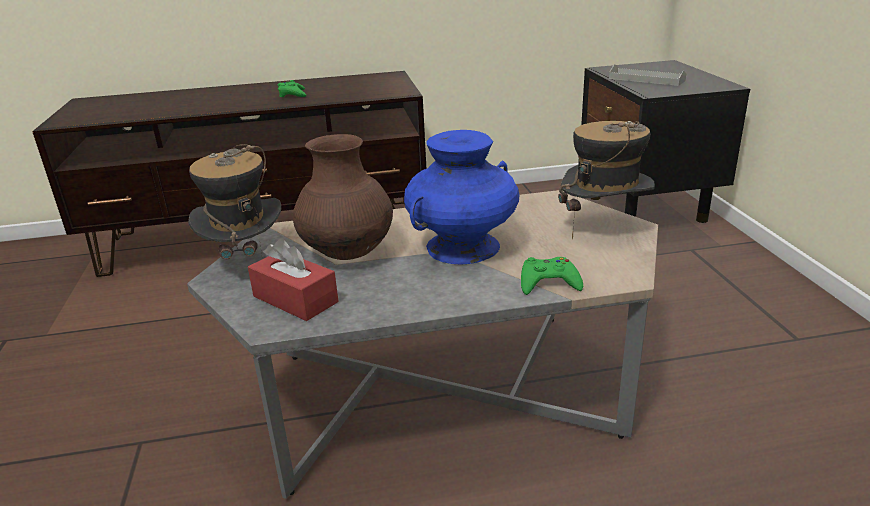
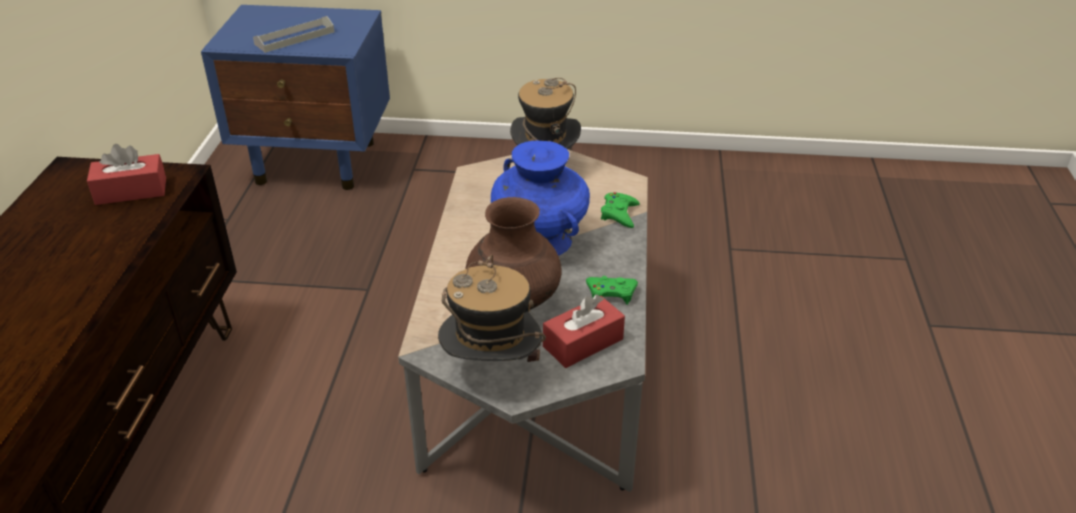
camera: 75 degrees left, 10 degrees up
(292, 94) = (62, 261): green game controller -> green game controller (611, 293)
(375, 89) = (131, 191): none -> red tissue box
(647, 209) = (318, 162): black nightstand -> blue nightstand

